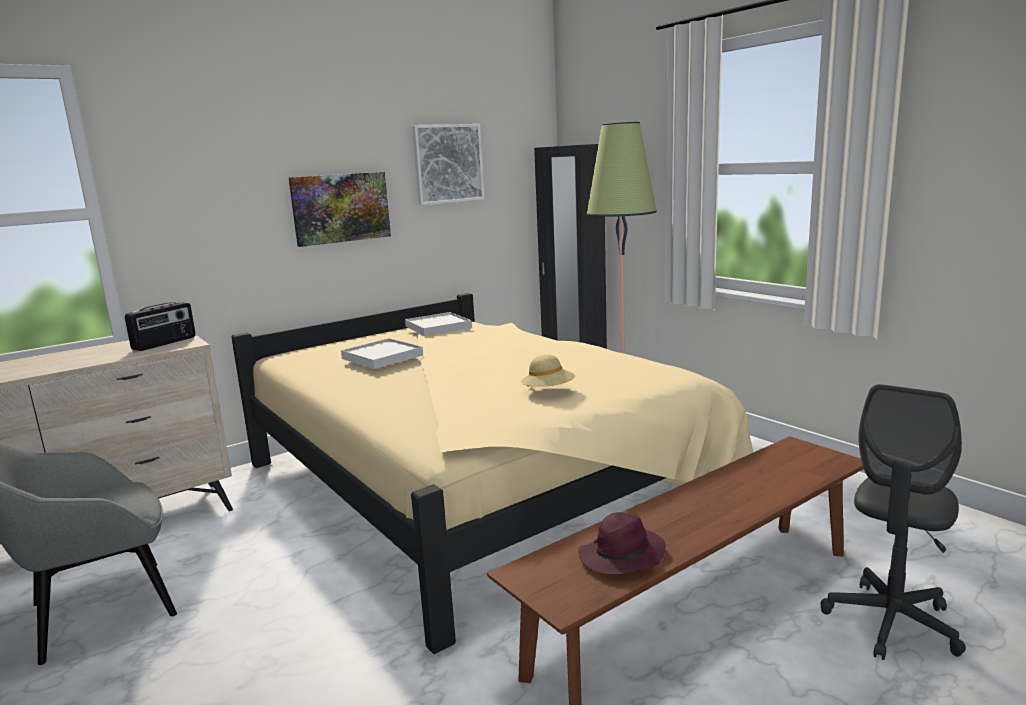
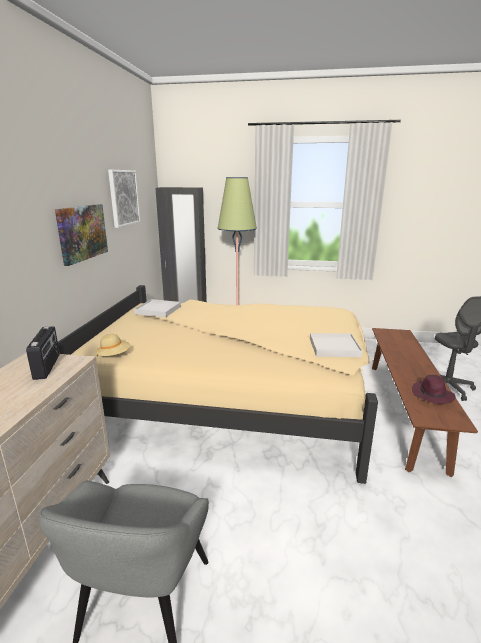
camera: 45 degrees left, 5 degrees up
(382, 357) = (175, 336): white tray -> white tray (334, 347)
(548, 391) = (315, 331): beige hat -> beige hat (114, 356)

